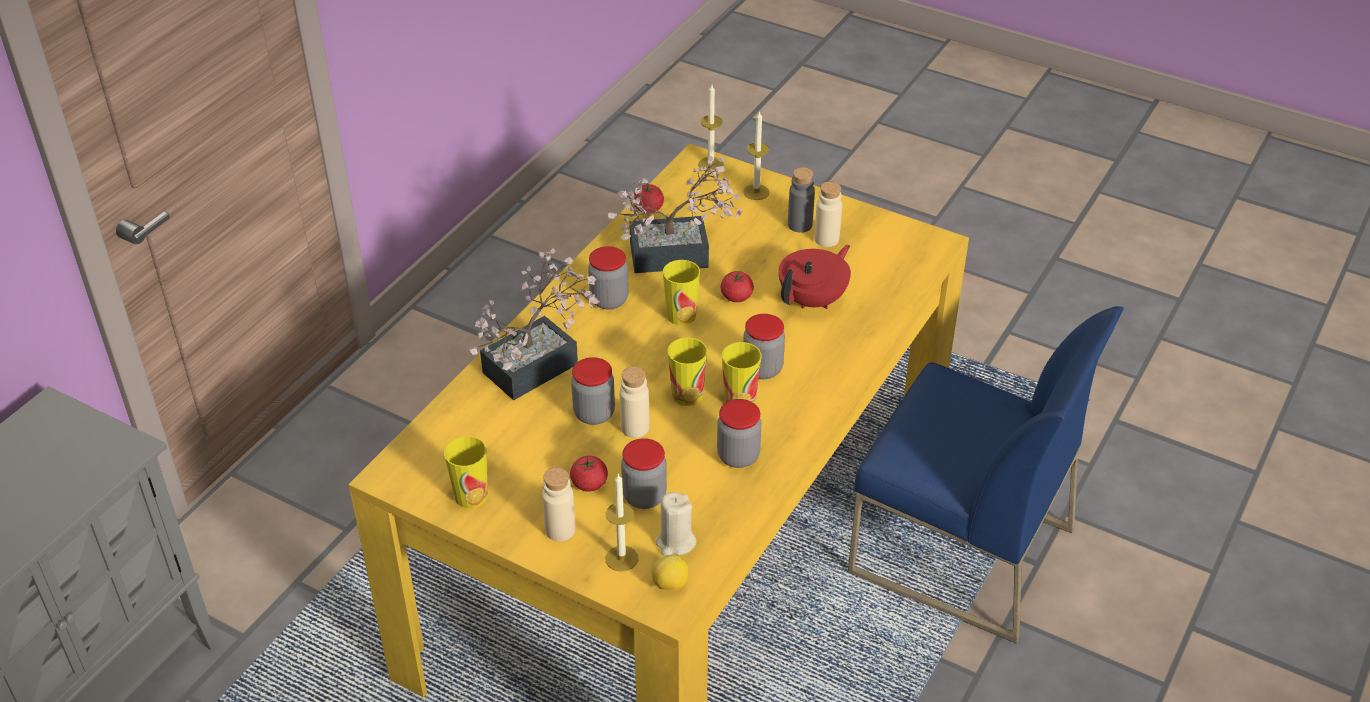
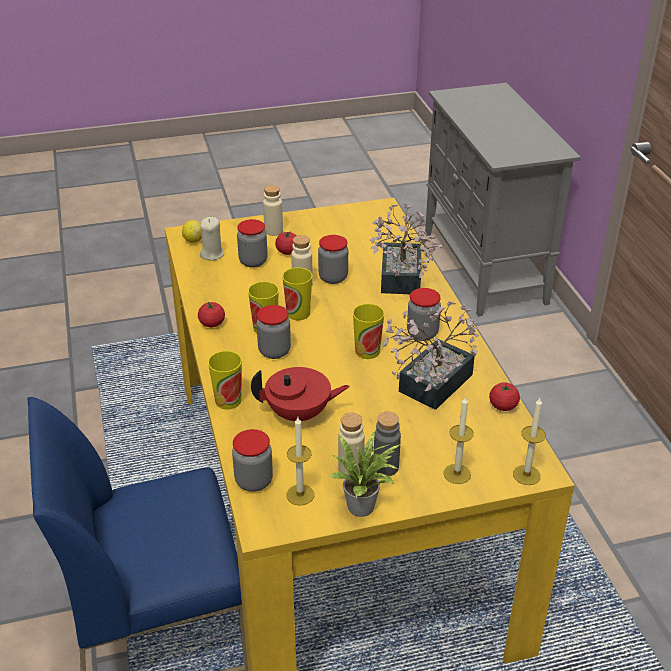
camera: 135 degrees right, 5 degrees down
(471, 495) = (334, 220): cup -> cup (228, 400)
(621, 558) = (229, 237): candle -> candle (300, 495)
(736, 297) = (351, 383): tomato -> tomato (212, 323)
(738, 456) = (228, 302): jar -> jar (254, 481)
(813, 299) = (299, 414): red teapot -> red teapot turned 90 degrees counterclockwise
(849, 212) = (364, 506): none -> potted plant

